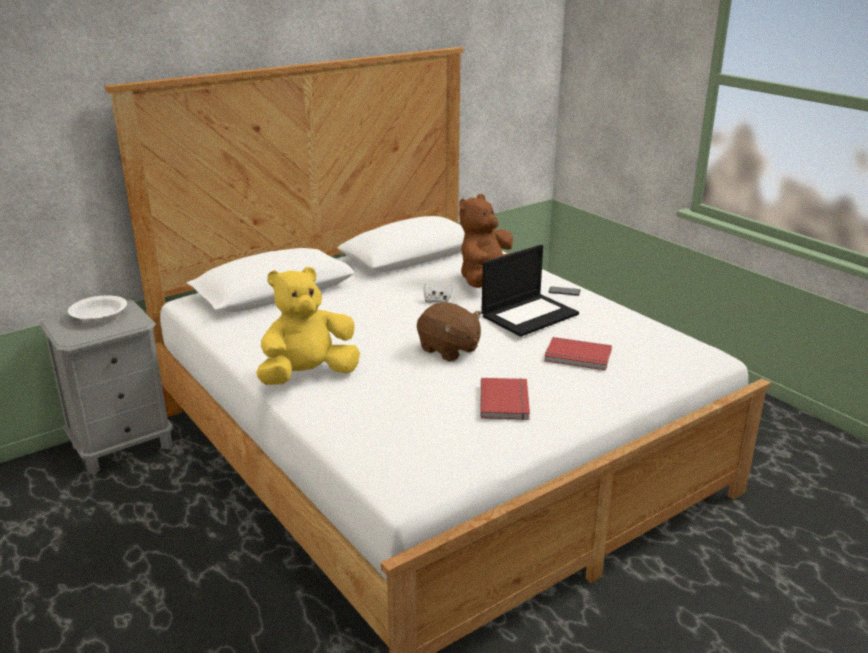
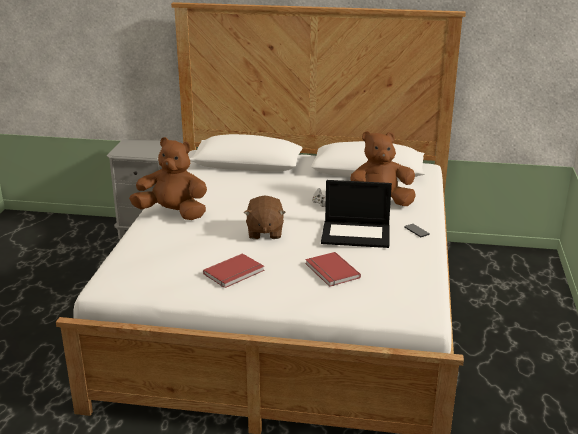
camera: 45 degrees right, 0 degrees up
(99, 316) = (147, 145): white bowl -> none
(308, 375) = (173, 213): yellow plush toy -> brown plush toy

